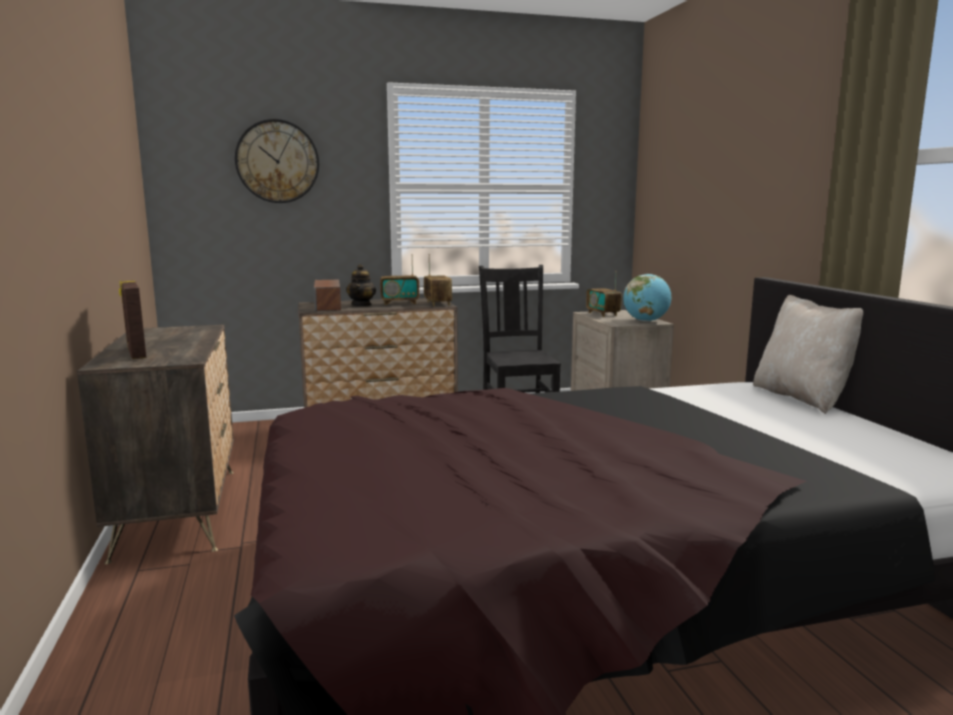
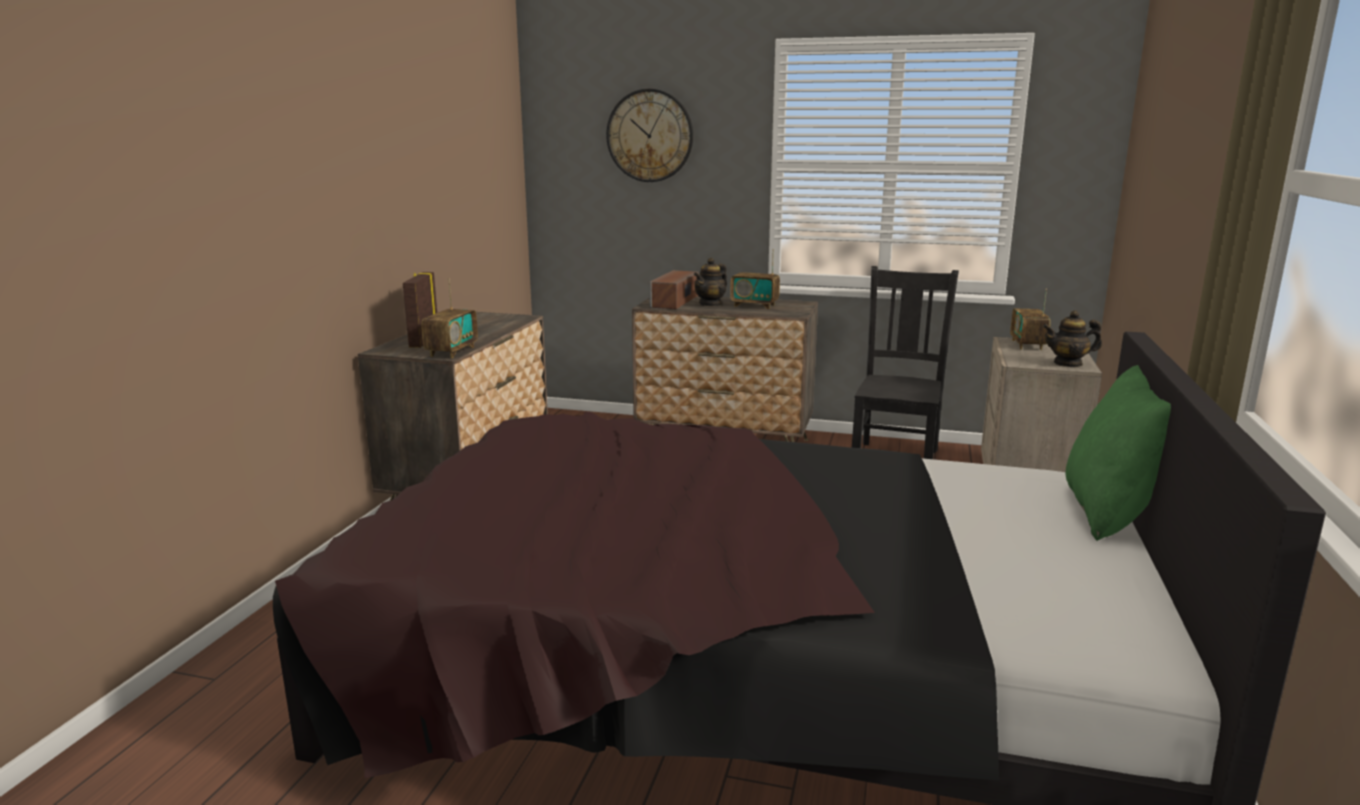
camera: 30 degrees right, 5 degrees up
(437, 303) = (793, 311): radio -> radio (451, 351)
(646, 321) = (1068, 363): globe -> teapot
(803, 398) = (1112, 513): beige pillow -> green pillow

